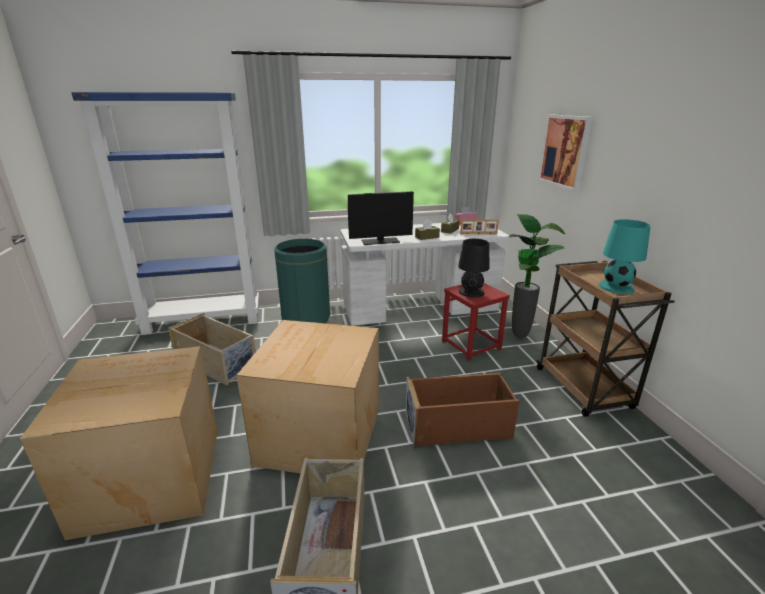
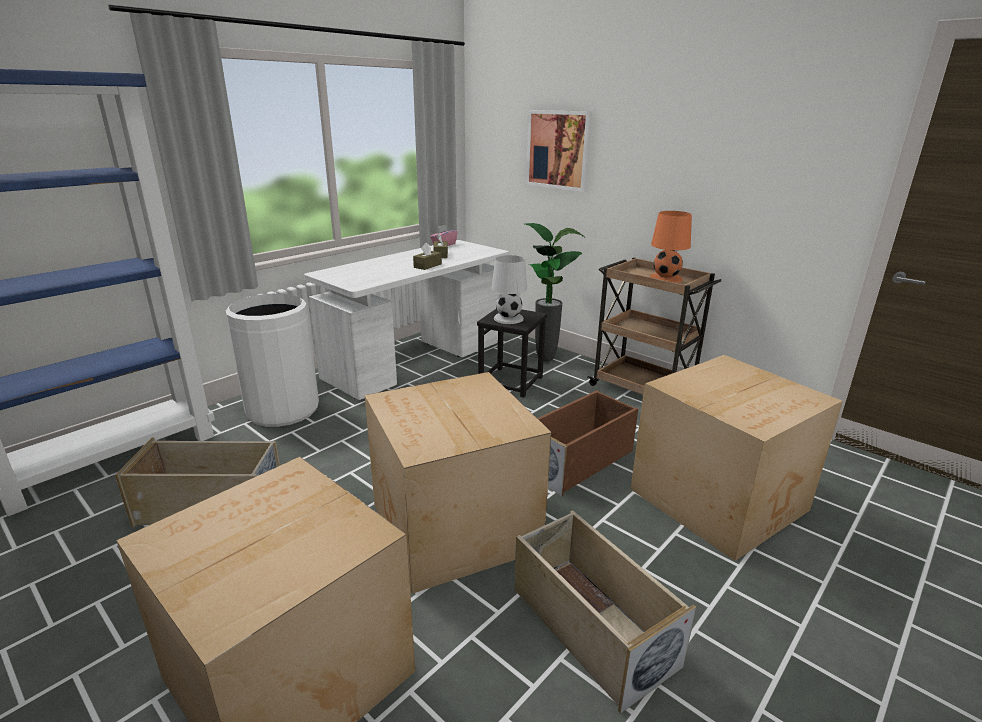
camera: 35 degrees left, 0 degrees up
(306, 318) = (283, 410): green trash can -> white trash can
(380, 241) = (381, 279): monitor -> none
(471, 292) = (508, 318): black table lamp -> white table lamp
(471, 345) = (511, 382): red stool -> black stool
(478, 234) = (476, 254): picture frame -> none
(552, 518) = (721, 500): none -> cardboard box
(616, 287) = (666, 278): turquoise table lamp -> orange table lamp

